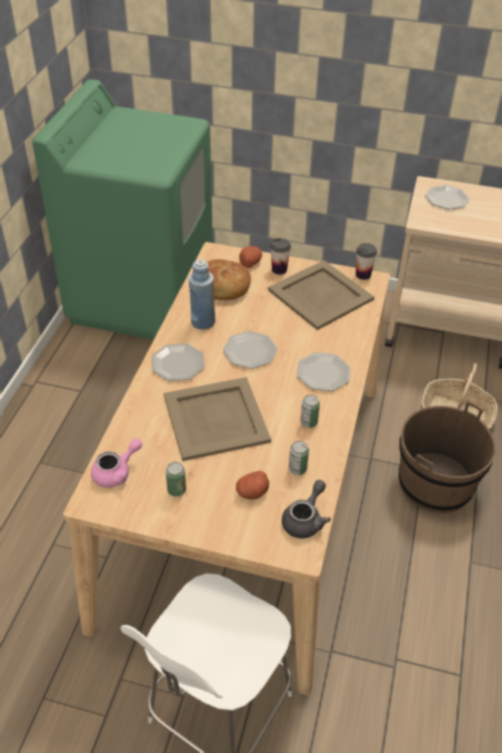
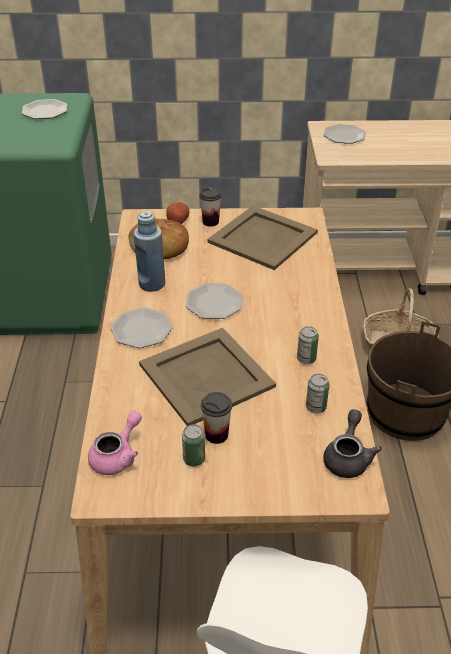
camera: 15 degrees left, 5 degrees down
(252, 492) = (278, 442): potato -> none
(323, 373) = (298, 309): plate -> plate (44, 111)
(363, 275) = (296, 212): cup -> cup (216, 435)

